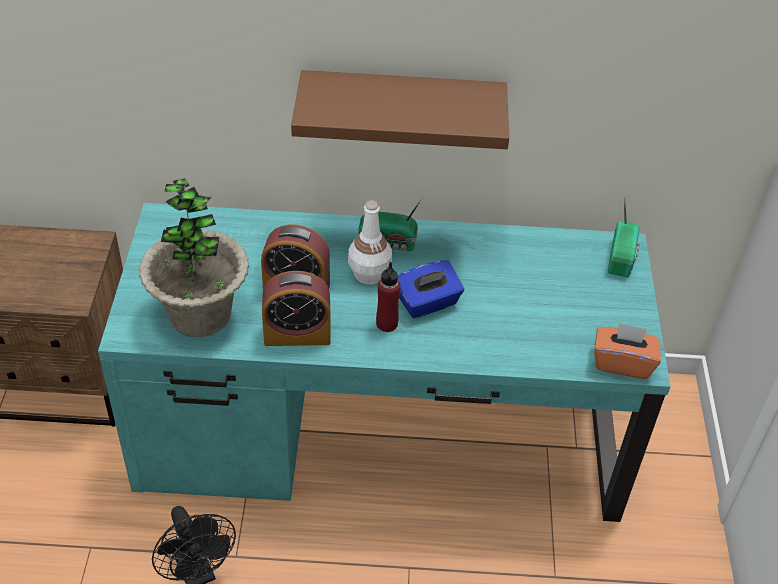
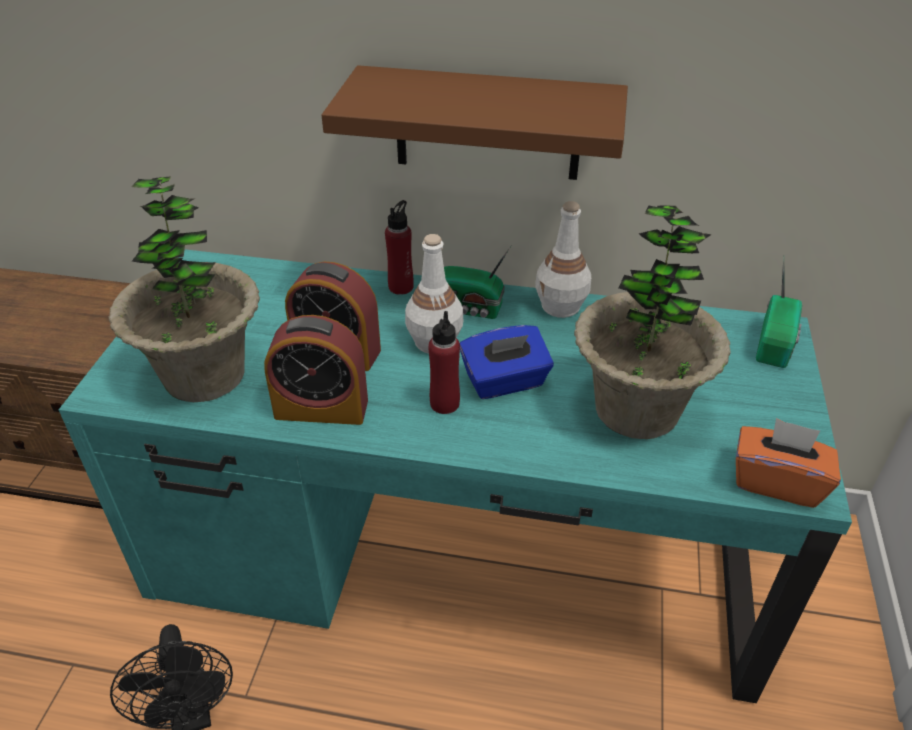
camera: 10 degrees right, 5 degrees down
(333, 227) = (401, 287): none -> red bottle
(461, 236) = (561, 306): none -> white bottle
(525, 317) = (637, 409): none -> potted plant

